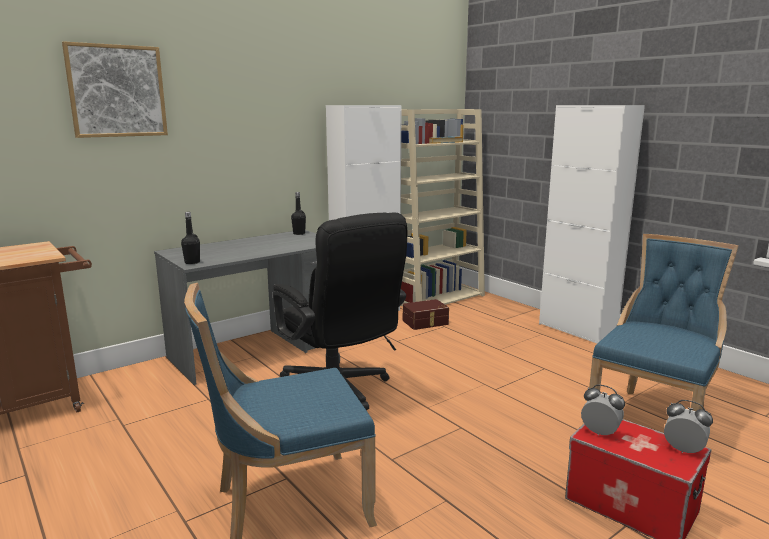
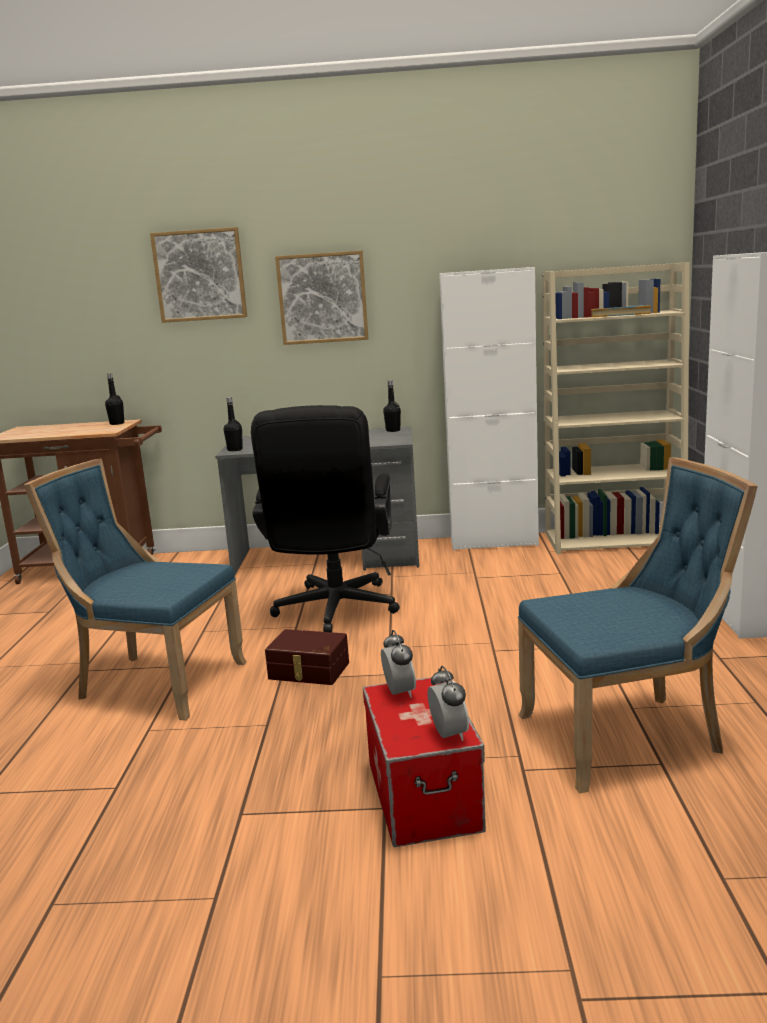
camera: 40 degrees right, 0 degrees up
(32, 247) = (117, 423): none -> black bottle
(234, 120) = (322, 298): none -> picture
(426, 322) = (545, 565): brown storage box -> brown storage box (308, 671)

